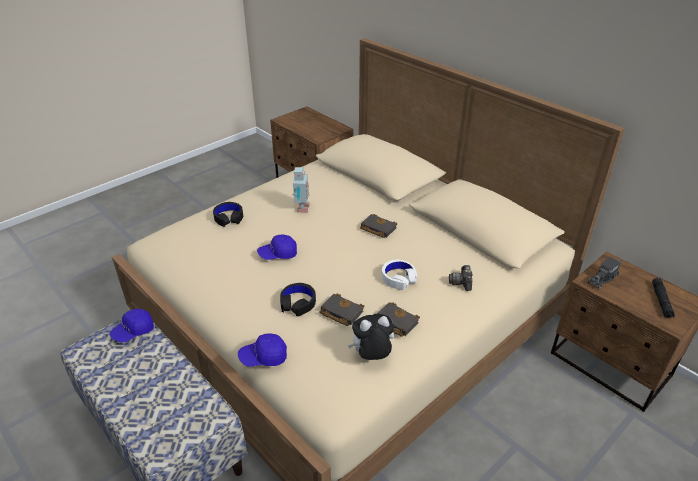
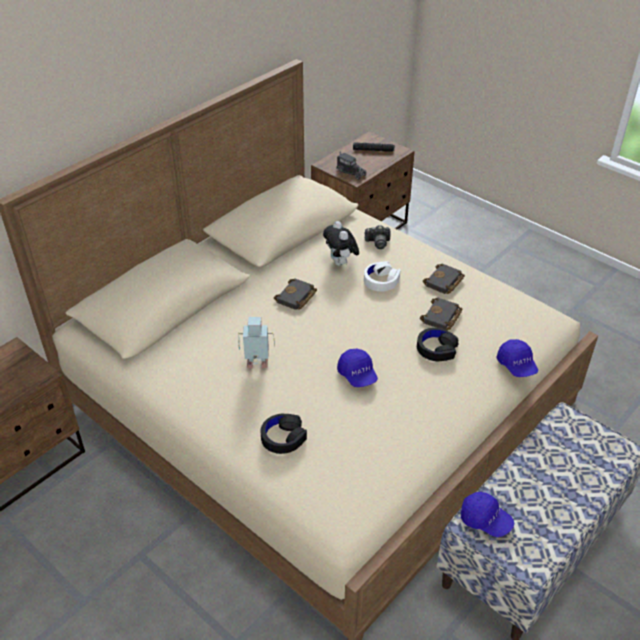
camera: 95 degrees left, 5 degrees up
(372, 356) = (490, 296): plush toy -> plush toy (341, 263)

